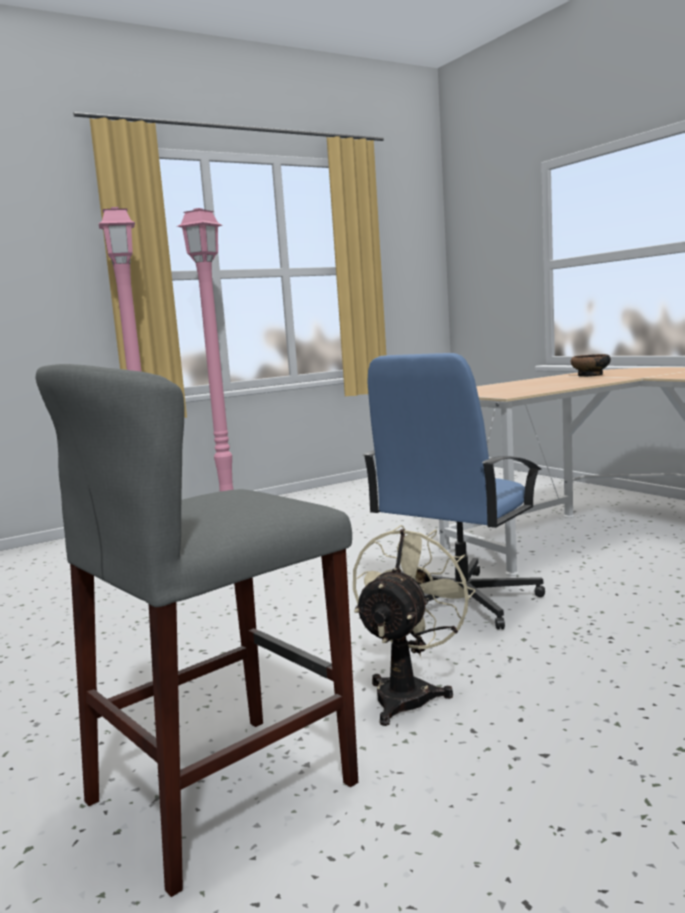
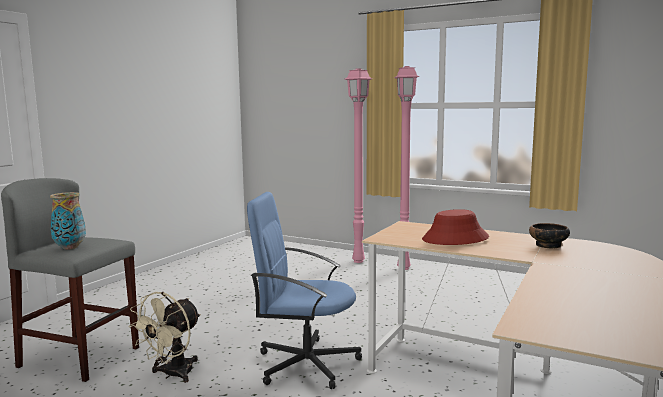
camera: 60 degrees right, 0 degrees up
(253, 506) = (70, 247): none -> vase
(409, 693) = (172, 375): beige fan -> beige fan turned 120 degrees clockwise
(538, 385) = (455, 239): none -> red hat

